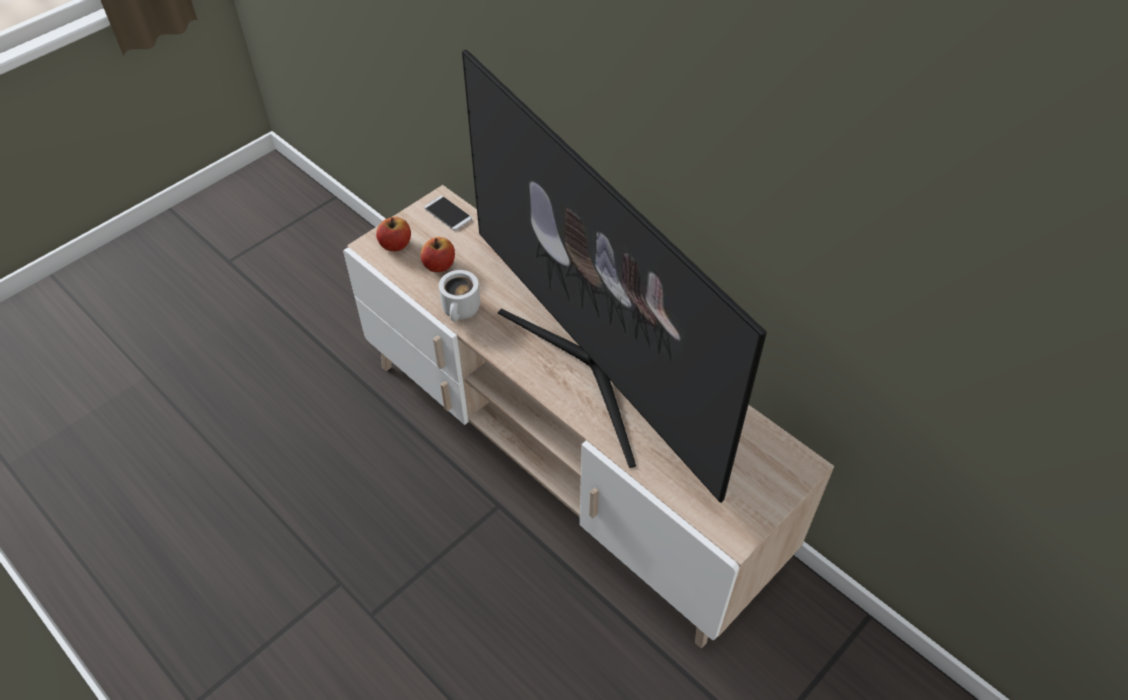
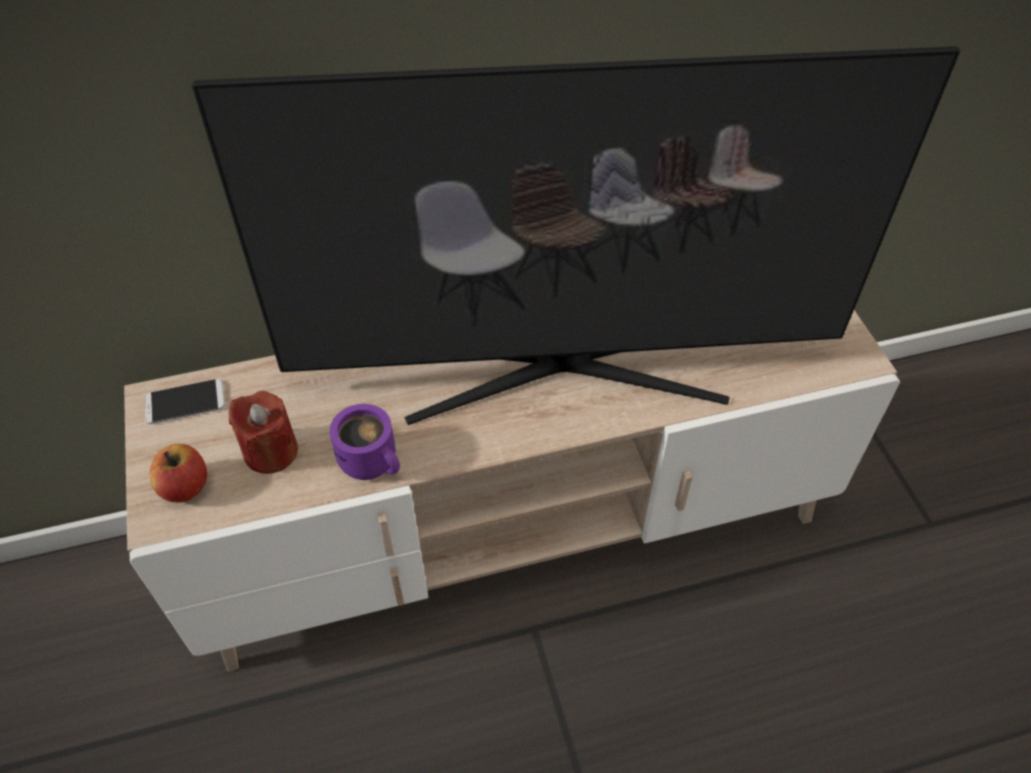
camera: 60 degrees left, 0 degrees up
(439, 265) = (271, 451): apple -> red candle
(462, 311) = (373, 461): white mug -> purple mug

